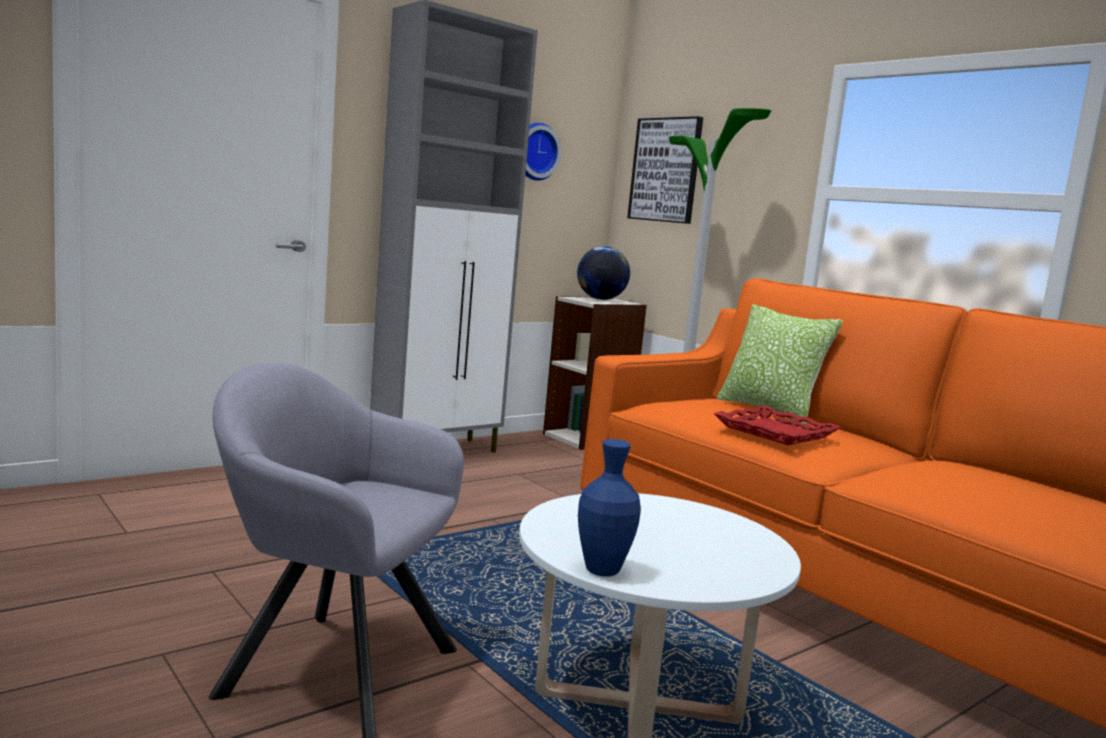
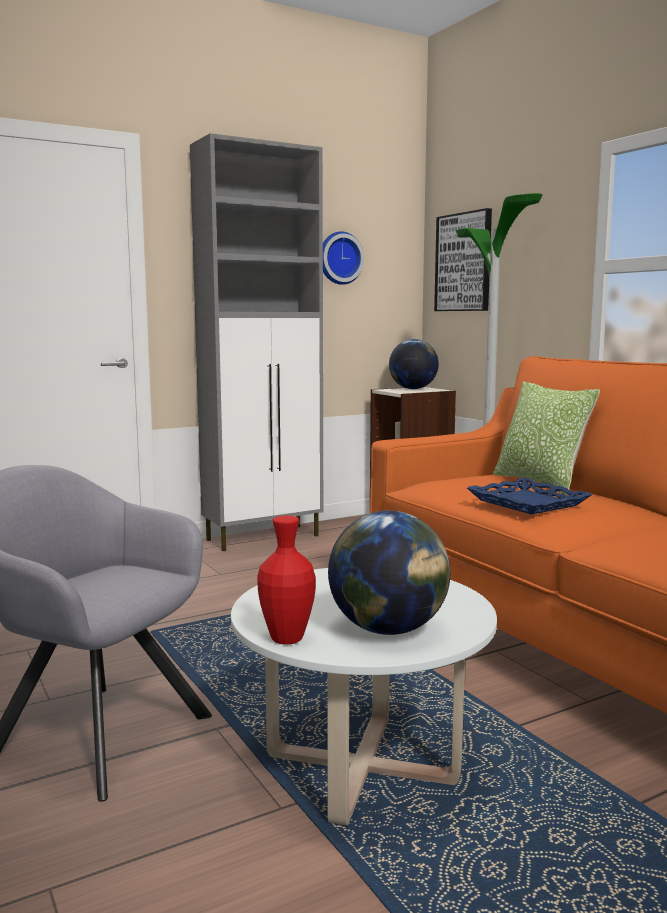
camera: 10 degrees right, 0 degrees up
(602, 570) = (287, 639): blue vase -> red vase
(699, 563) = (388, 630): none -> globe
(774, 432) = (526, 503): red tray -> blue tray

